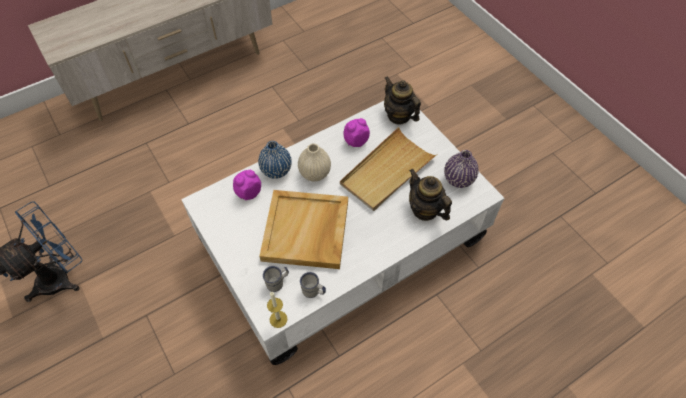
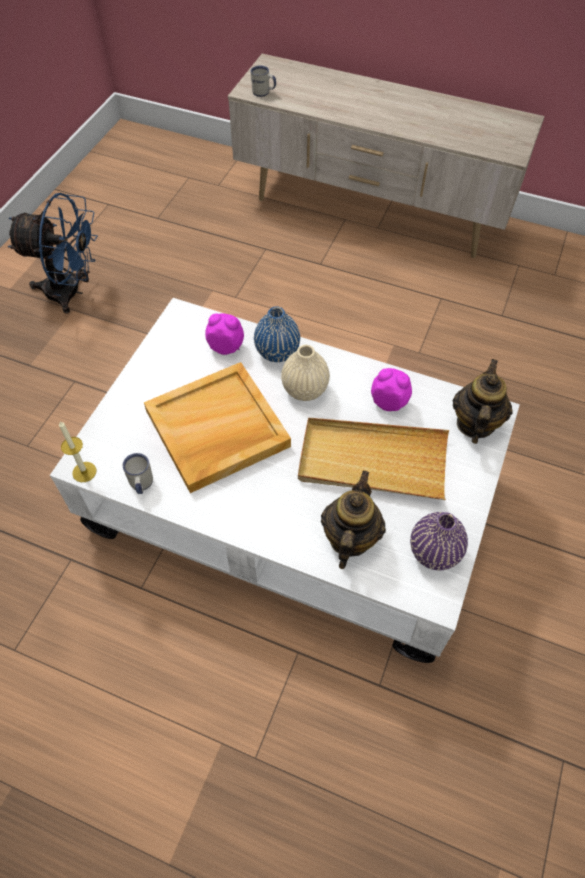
camera: 55 degrees right, 0 degrees up
(277, 282) = (130, 443): white mug -> white mug (263, 93)

